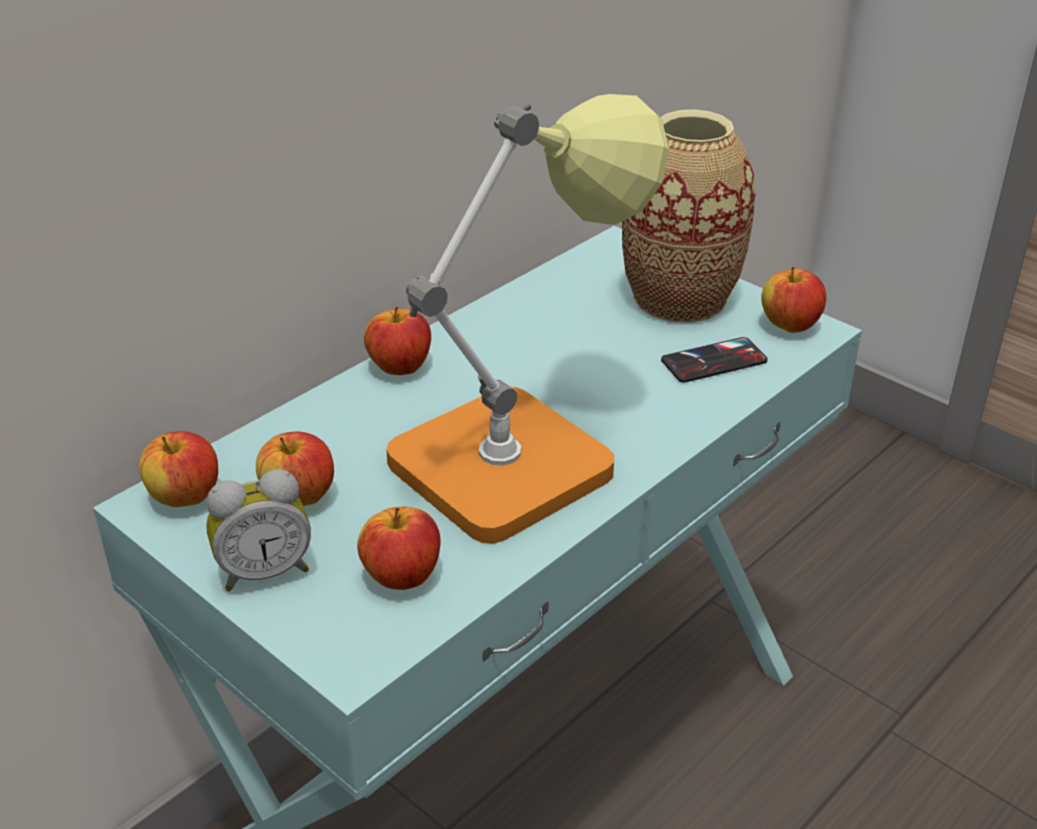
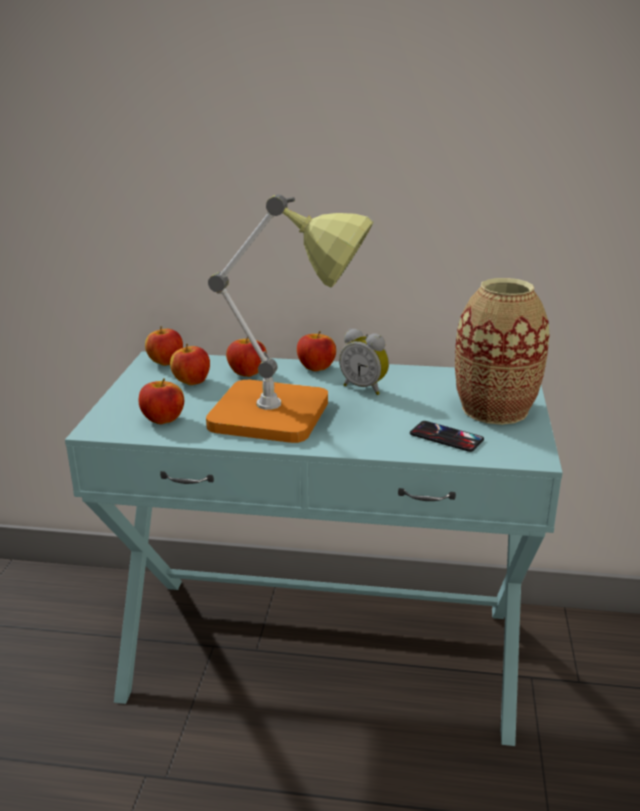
camera: 55 degrees right, 10 degrees down
(264, 571) = (136, 393): alarm clock -> alarm clock (365, 387)
(790, 325) = (523, 448): apple -> apple (247, 373)

